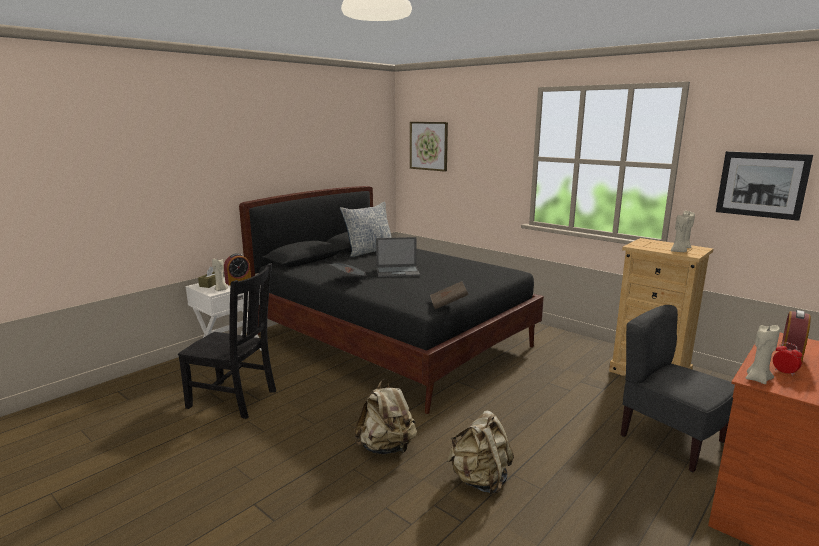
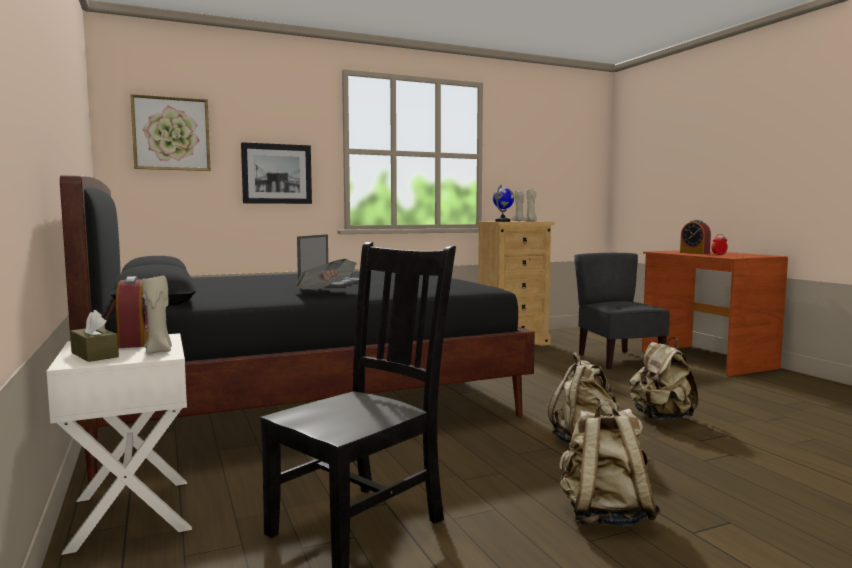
camera: 65 degrees left, 10 degrees down
(267, 468) = (604, 515): none -> beige backpack
(369, 251) = (198, 283): pillow -> none
(448, 304) = (485, 283): brown book -> none
(645, 245) = (503, 221): none -> globe
(670, 439) = (618, 360): grey chair -> grey chair turned 90 degrees clockwise
(757, 379) = (731, 257): beige candle -> none
(761, 184) = (537, 169): picture -> picture (277, 174)

